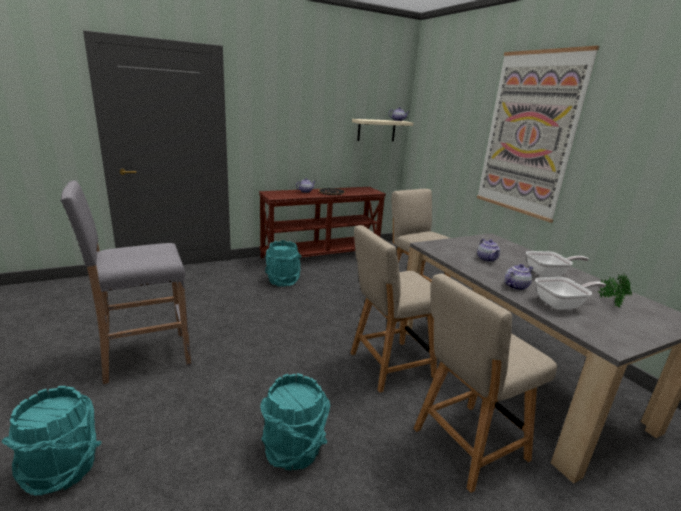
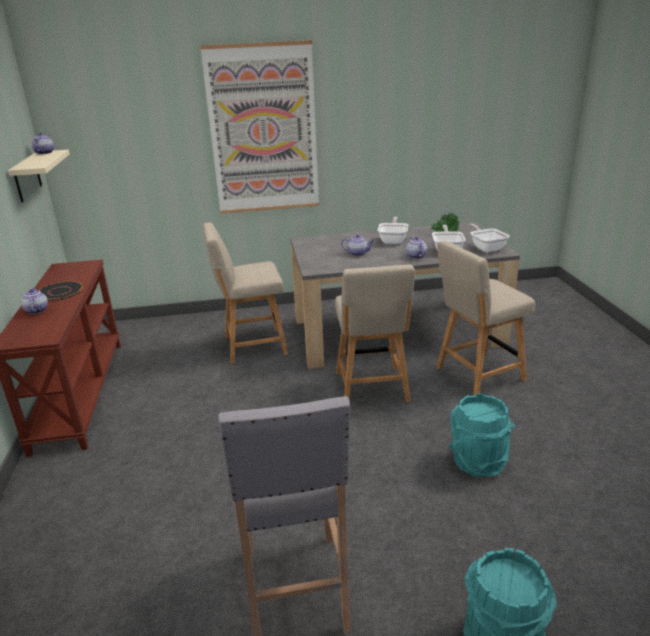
camera: 70 degrees left, 5 degrees up
(283, 281) = (139, 439): turquoise bucket -> none
(465, 446) = (476, 375): beige chair -> beige chair turned 75 degrees clockwise
(610, 332) = (486, 248): none -> frying pan

